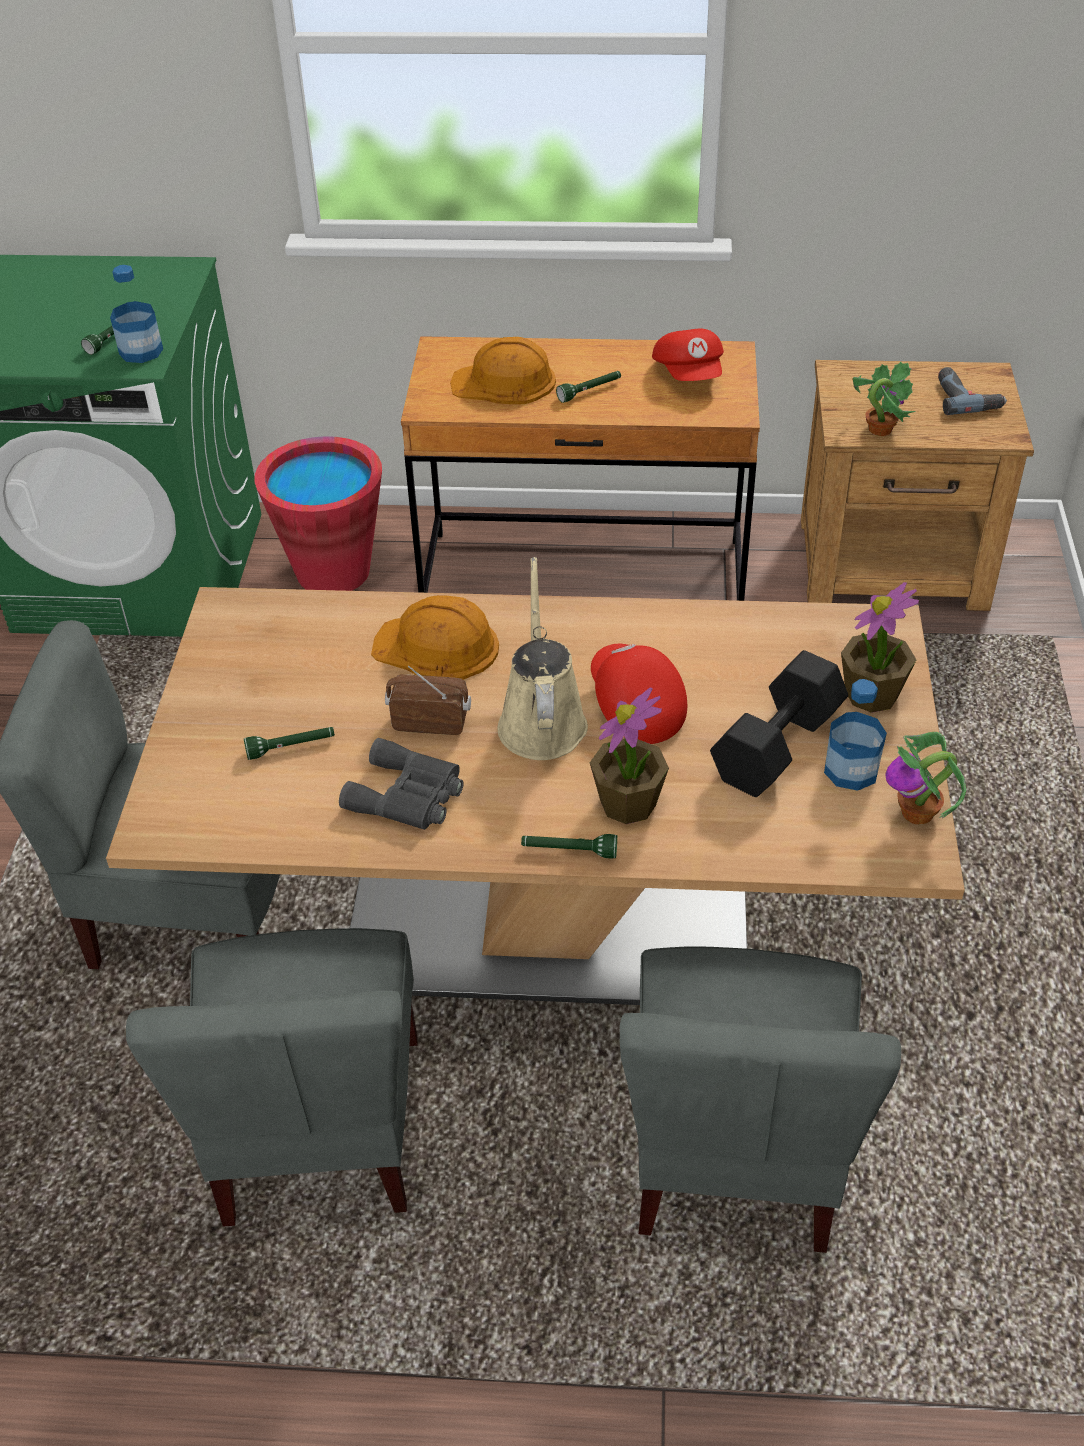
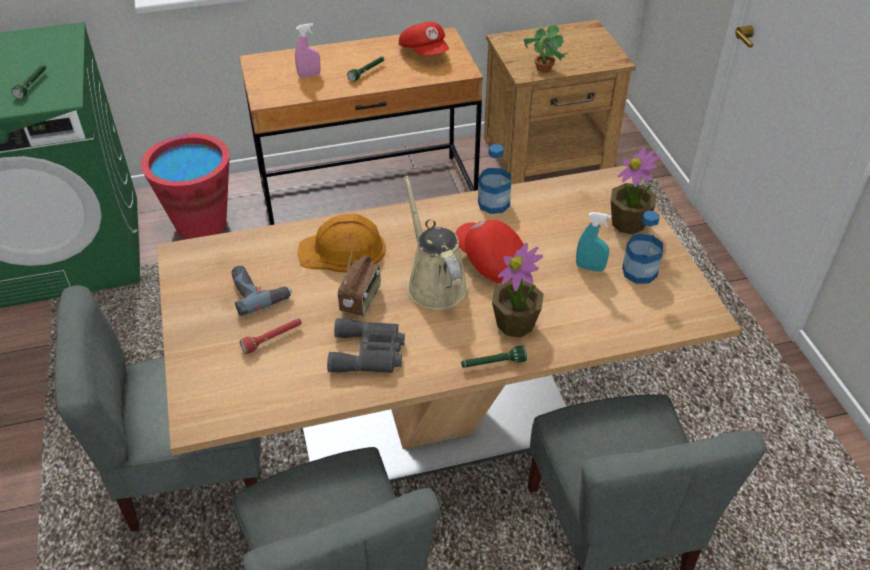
camera: 20 degrees left, 0 degrees up
(141, 351) = (58, 91): bottle -> bottle (493, 203)
(291, 748) = (273, 339): green flashlight -> red flashlight
(430, 721) = (361, 300): radio -> radio turned 120 degrees clockwise
(504, 382) = (309, 75): orange hard hat -> pink spray bottle
(778, 748) = (590, 268): black dumbbell -> turquoise spray bottle
(918, 813) = (691, 289): potted plant -> none
(966, 398) = (583, 43): power drill -> power drill (258, 291)

